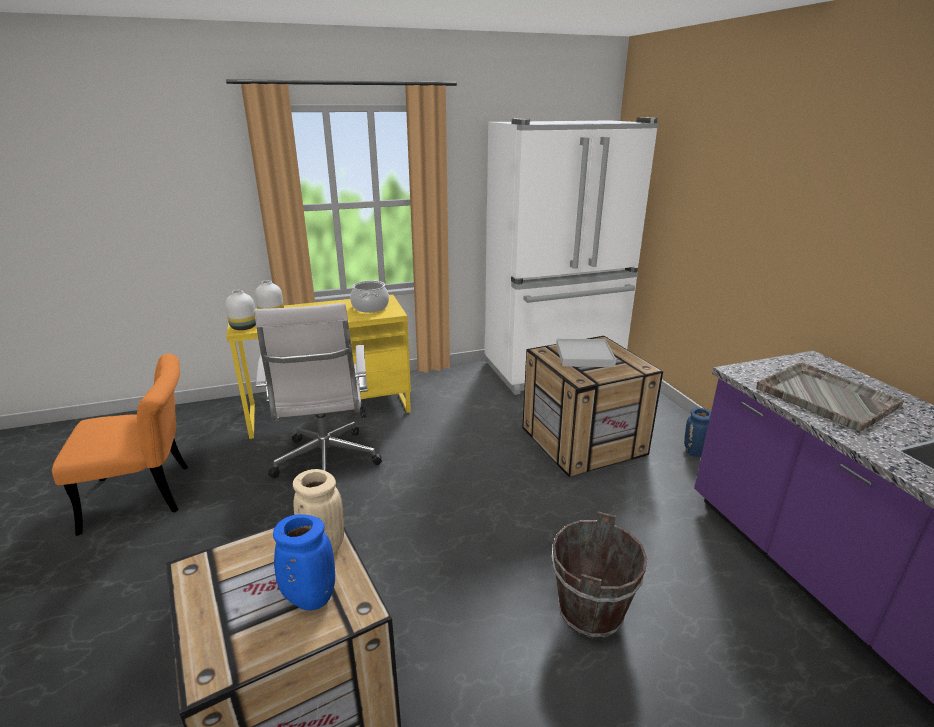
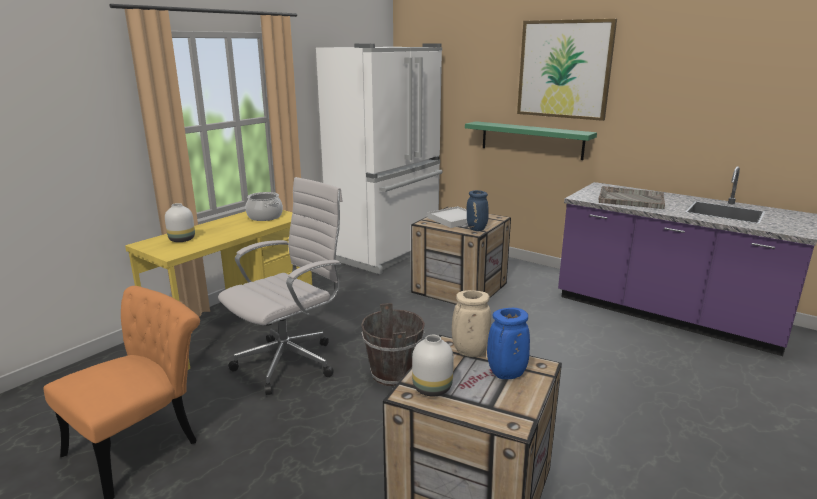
camera: 35 degrees left, 5 degrees down
(245, 327) = (172, 252): white vase -> white vase (432, 388)
(326, 464) = (291, 362): white office chair -> white office chair turned 90 degrees counterclockwise
(591, 612) = (570, 369): brown bucket -> brown bucket (393, 374)
(694, 452) = (529, 274): blue vase -> blue vase (477, 229)
(745, 267) = (531, 140): none -> green shelf
(805, 166) = (564, 69): none -> picture

